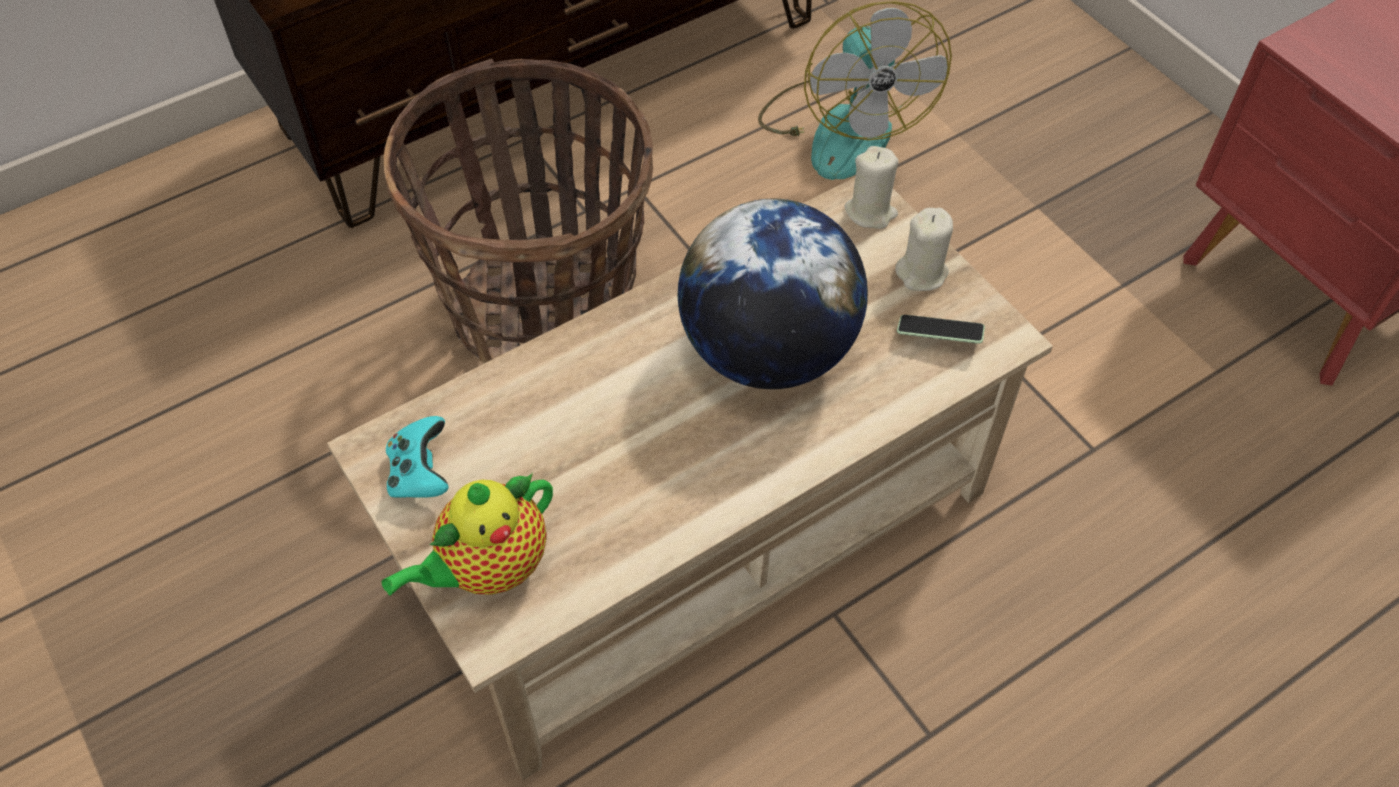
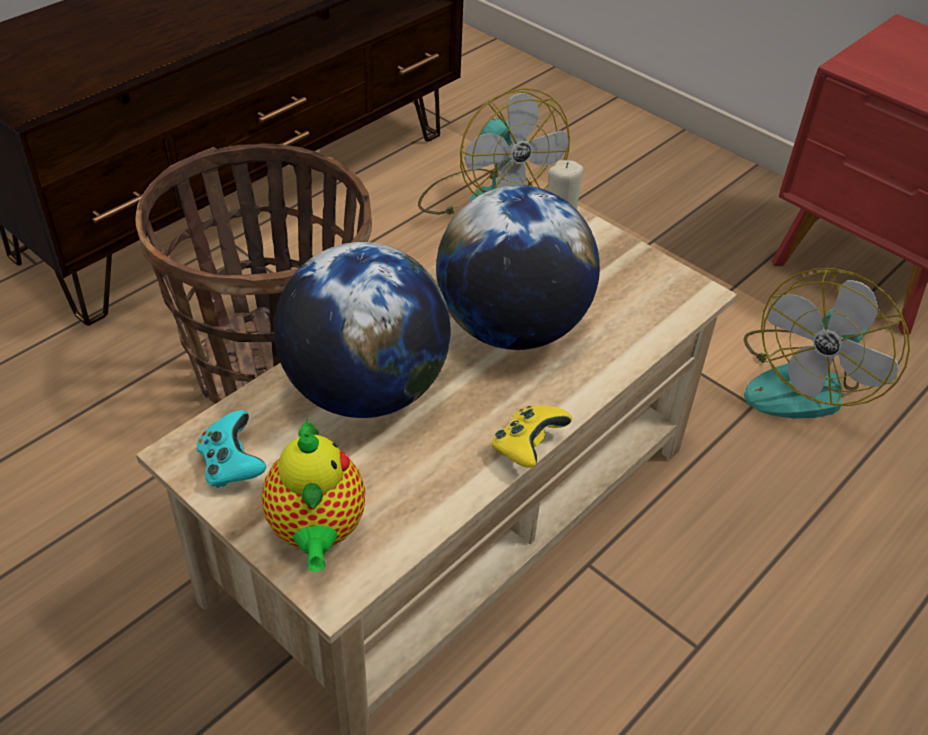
camera: 15 degrees left, 10 degrees down
(488, 568) = (317, 532): teapot -> teapot turned 45 degrees counterclockwise
(582, 406) = (365, 391): none -> globe
(740, 506) = (527, 447): none -> yellow game controller
(922, 273) = (616, 257): beige candle -> none
(938, 336) = (646, 299): phone -> none
(1170, 429) = (805, 381): none -> fan

